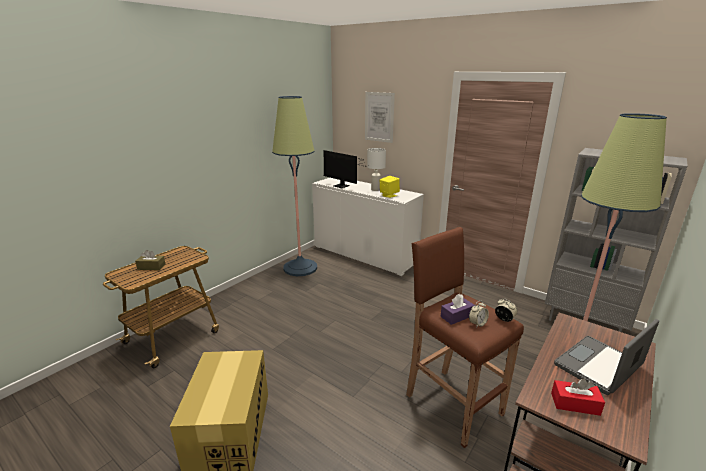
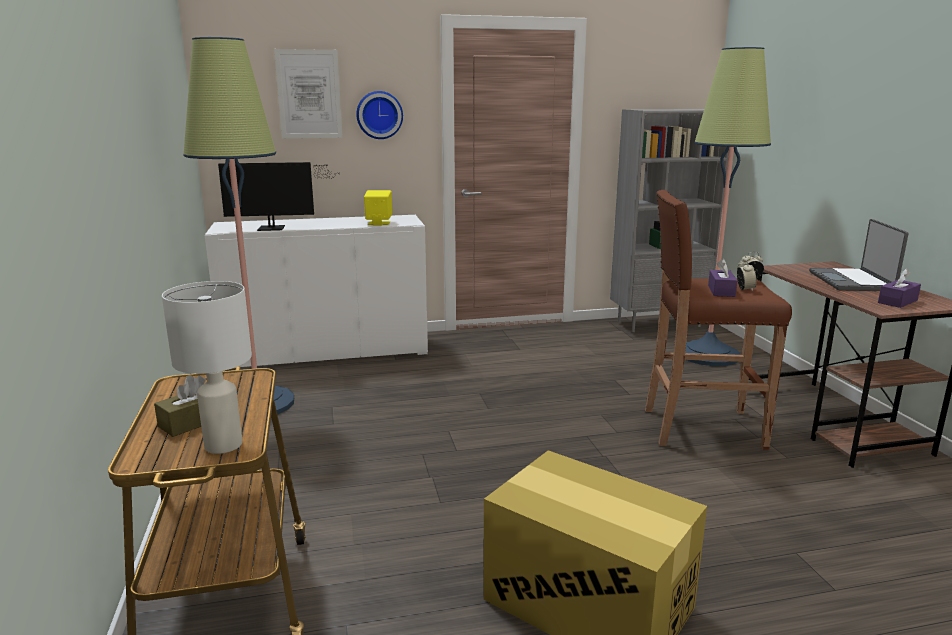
camera: 50 degrees left, 5 degrees down
(376, 189) = (340, 222): white table lamp -> white table lamp (224, 444)
(412, 132) = (379, 115): none -> wall clock
(575, 404) = (897, 301): red tissue box -> purple tissue box

